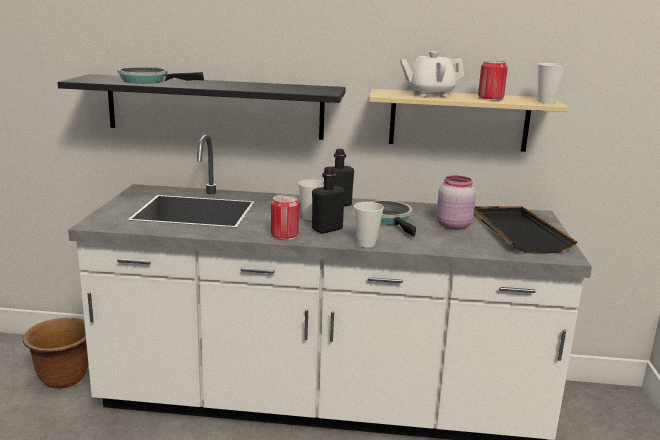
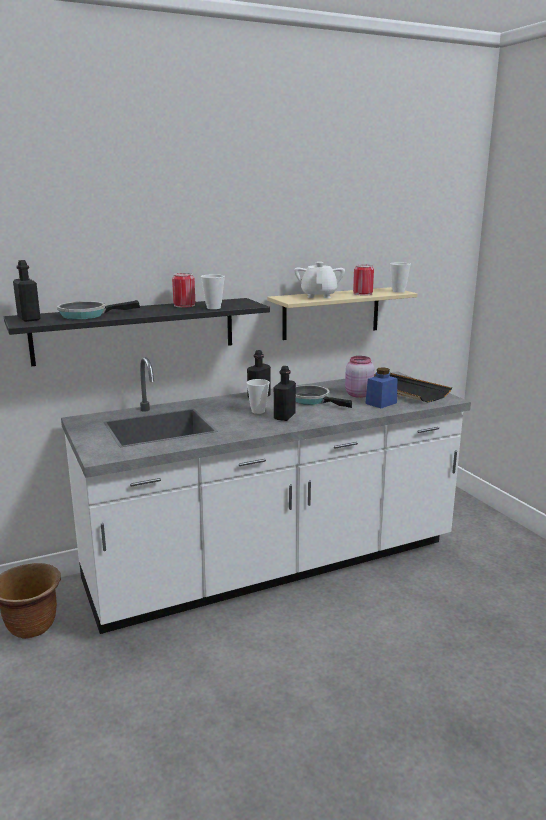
camera: 30 degrees left, 0 degrees up
(95, 78) = (29, 319): none -> black bottle
(284, 235) = (264, 428): can -> can (184, 305)
(366, 244) = (327, 420): cup -> cup (213, 308)
(429, 94) = (319, 296): white teapot -> white teapot turned 135 degrees clockwise
(464, 240) = (381, 403): none -> blue jar

